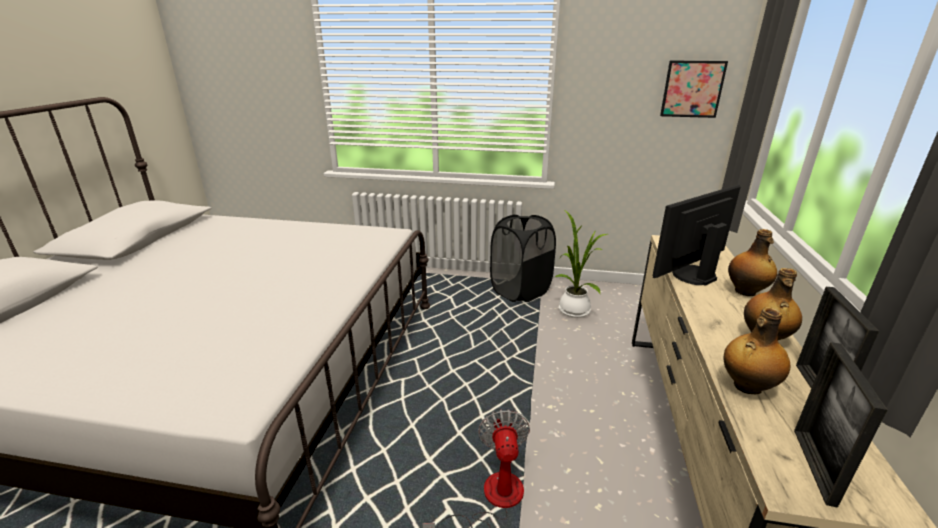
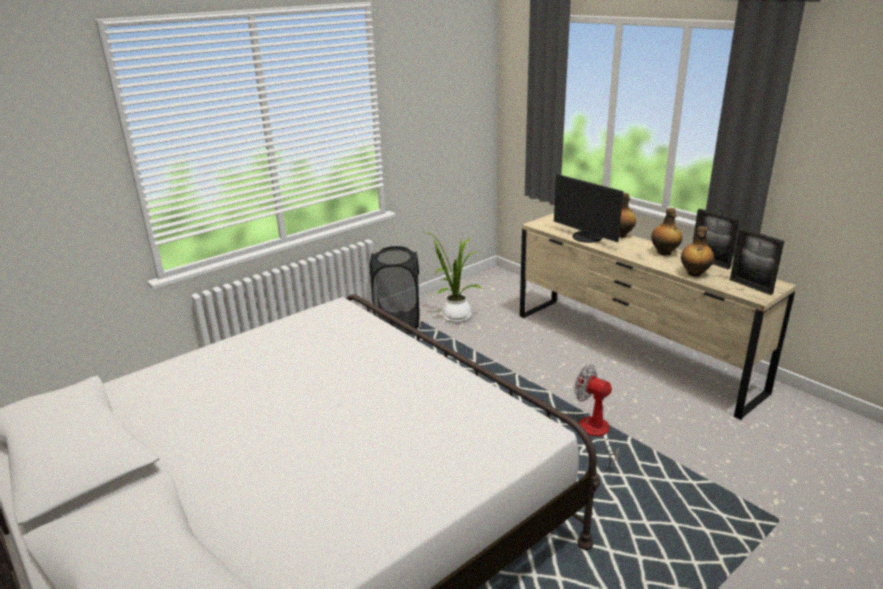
camera: 50 degrees left, 0 degrees up
(692, 89) = (471, 104): picture -> none
(692, 274) = (586, 237): monitor -> monitor turned 45 degrees counterclockwise

